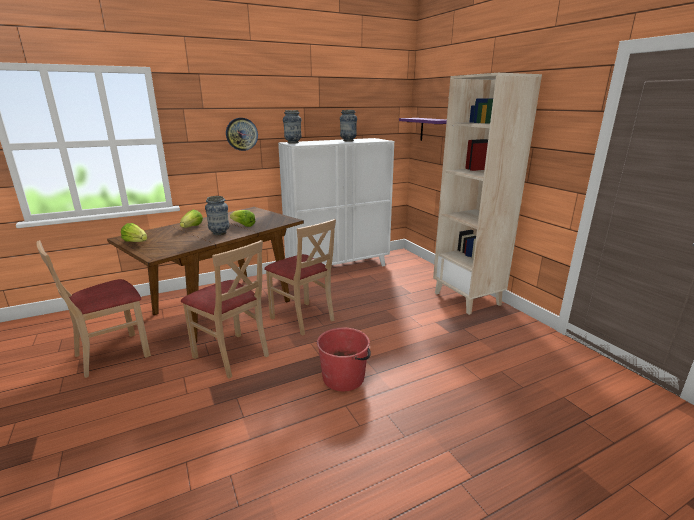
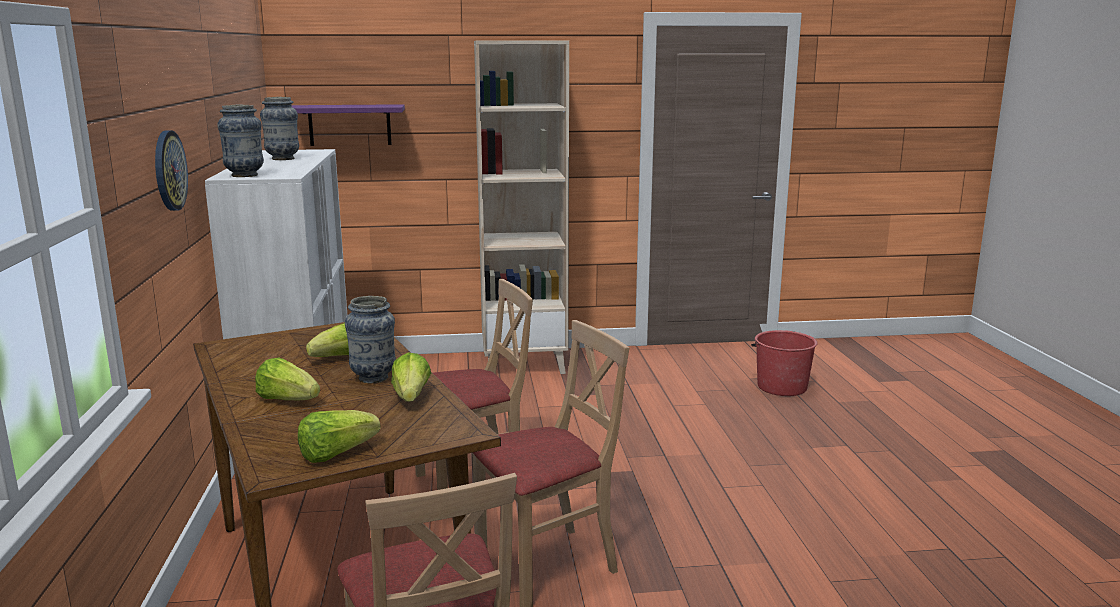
camera: 70 degrees left, 5 degrees down
(196, 242) = (411, 397): none -> lettuce
(344, 378) = (664, 478): red bucket -> red bucket (781, 387)

